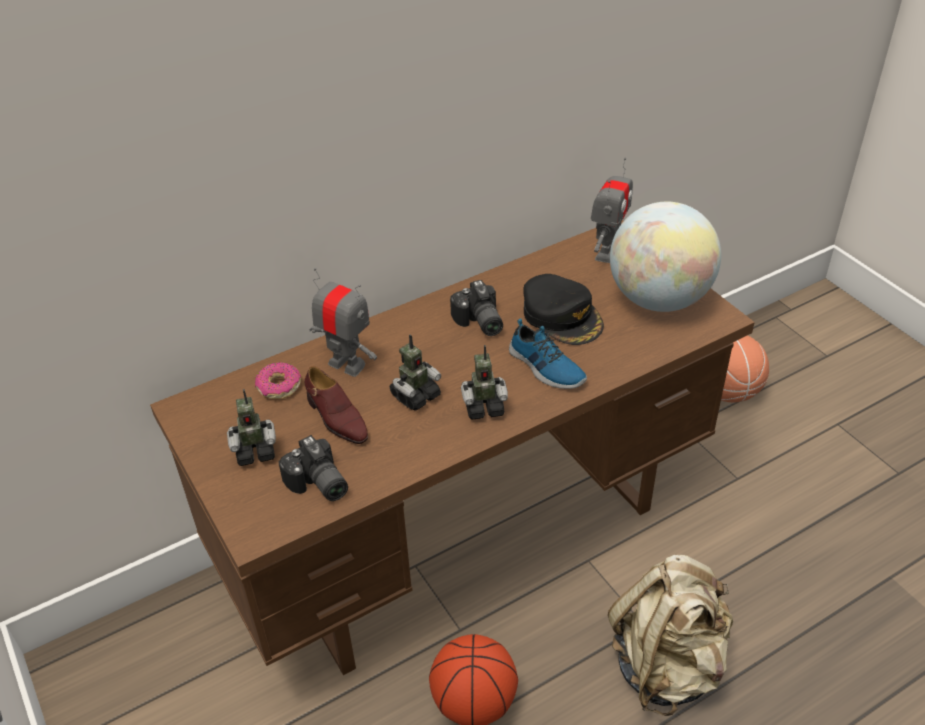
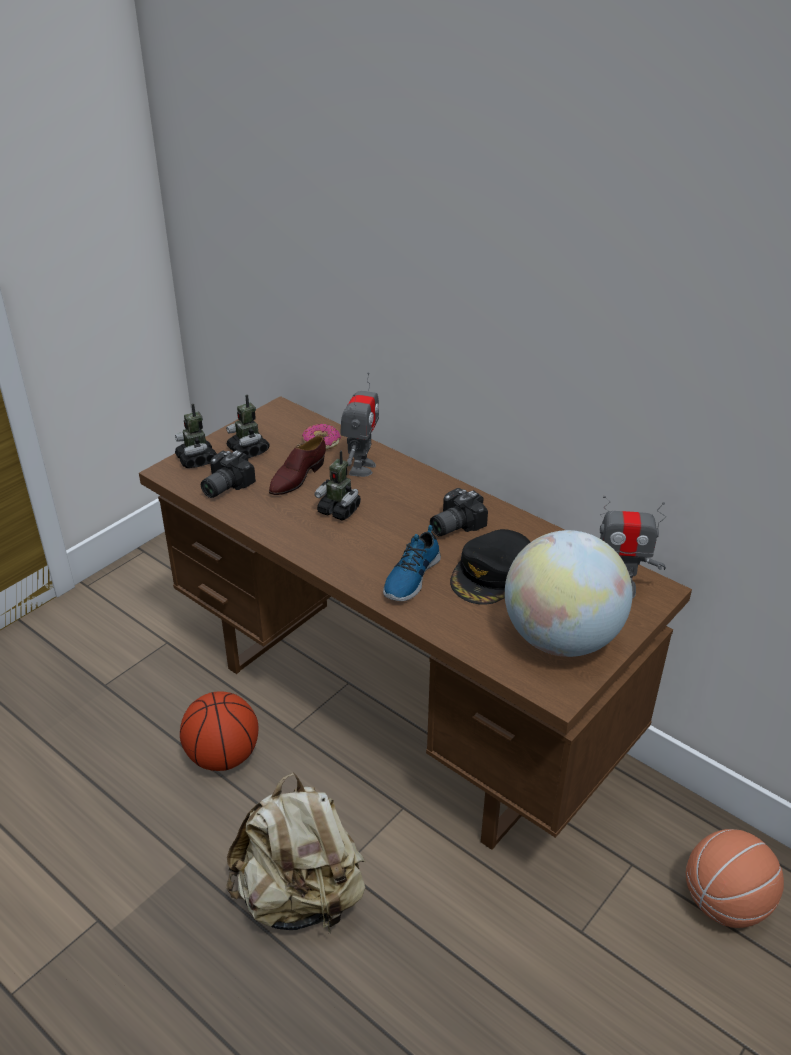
camera: 70 degrees right, 5 degrees down
(483, 407) = (341, 550): toy robot -> toy robot (197, 460)

